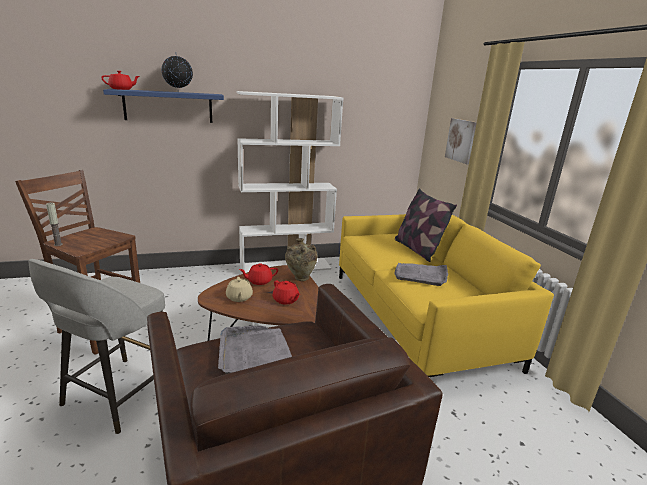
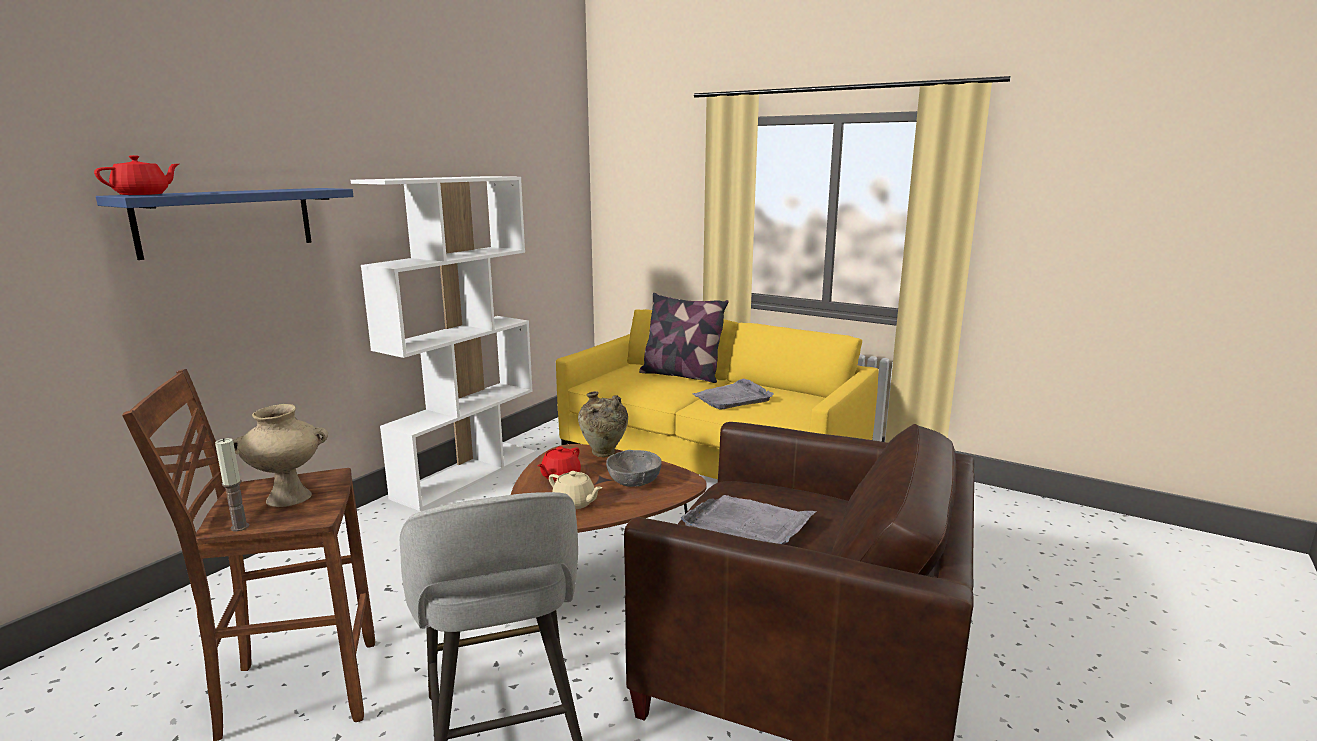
camera: 40 degrees left, 5 degrees down
(92, 240) = (287, 498): none -> beige vase
(178, 92) = (260, 190): globe -> none
(286, 300) = (634, 481): red teapot -> grey bowl
(461, 140) = (671, 221): picture -> none

